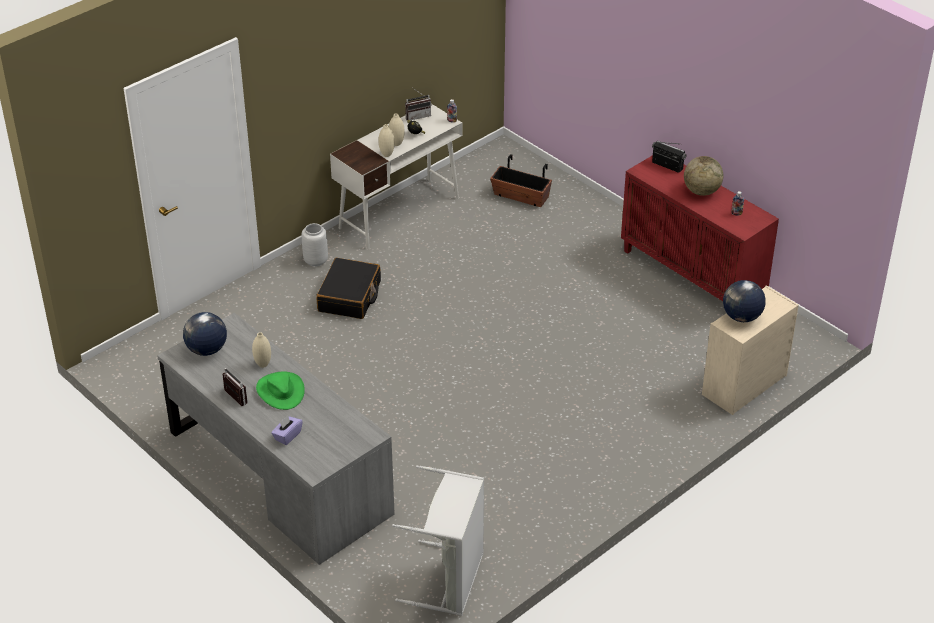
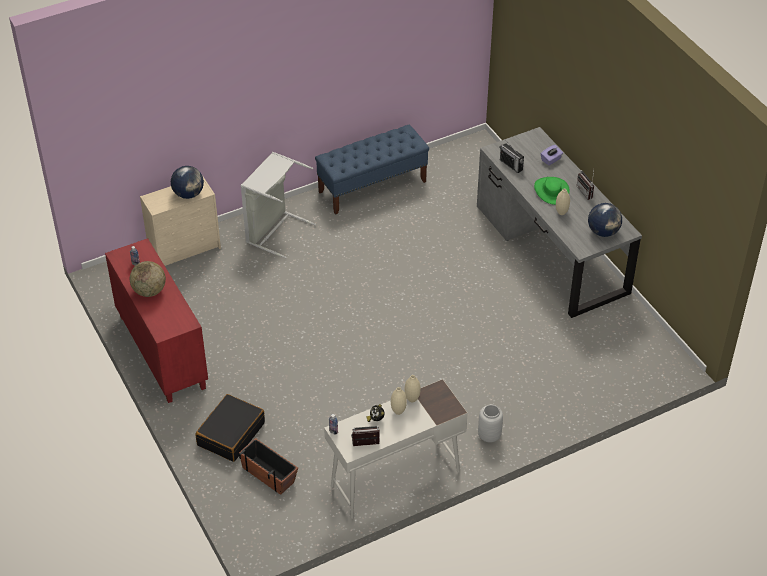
camera: 165 degrees left, 5 degrees up
(350, 297) = (466, 390): black suitcase -> black suitcase (230, 434)
(450, 580) = (451, 163): grey laundry basket -> grey laundry basket (274, 231)
(549, 518) = (372, 186): none -> blue bench
(667, 166) = (161, 324): radio -> radio (511, 165)

